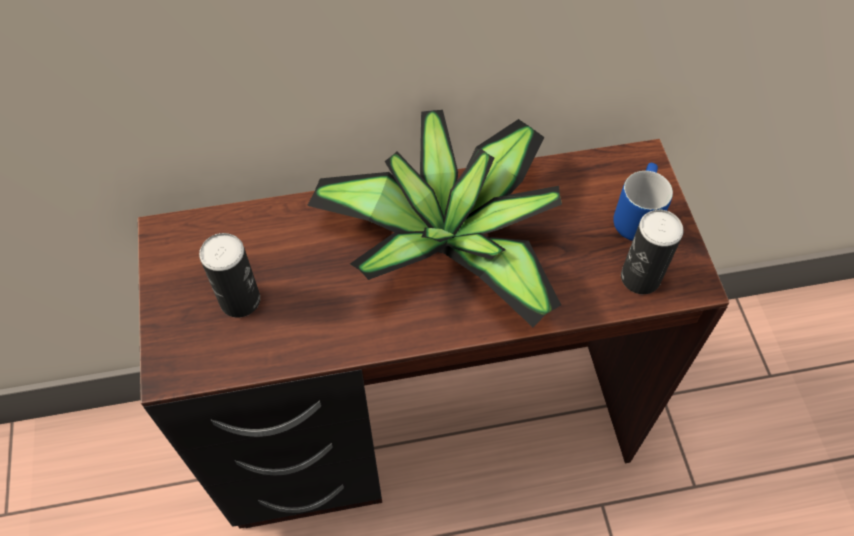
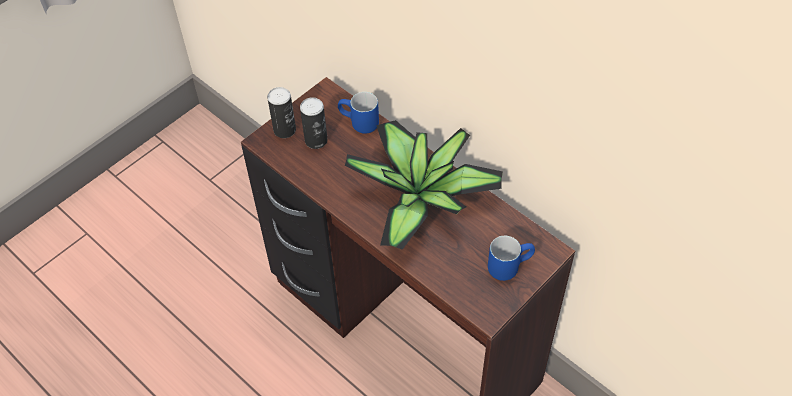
camera: 55 degrees right, 5 degrees down
(263, 232) = (358, 124): none -> blue mug
(640, 277) = (470, 289): can -> can (284, 130)

